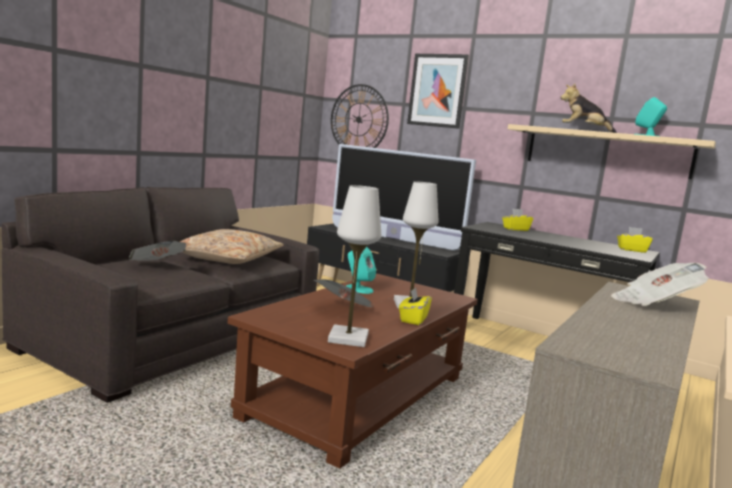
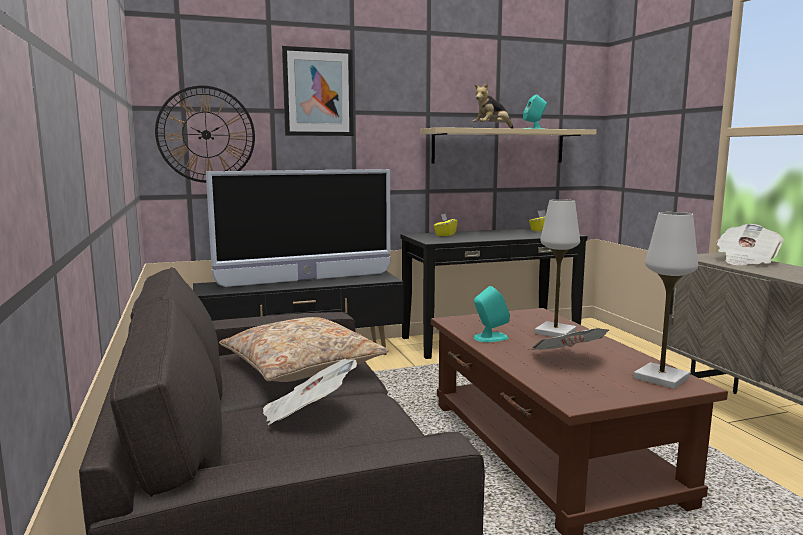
camera: 50 degrees left, 0 degrees up
(413, 319) = (603, 342): yellow tissue box -> none

